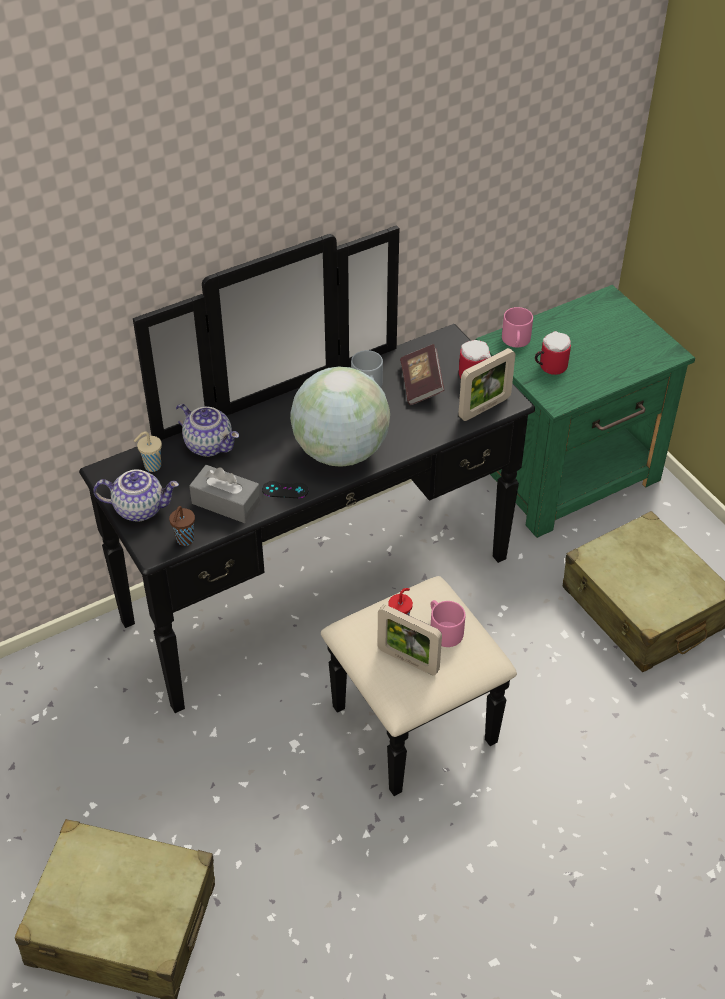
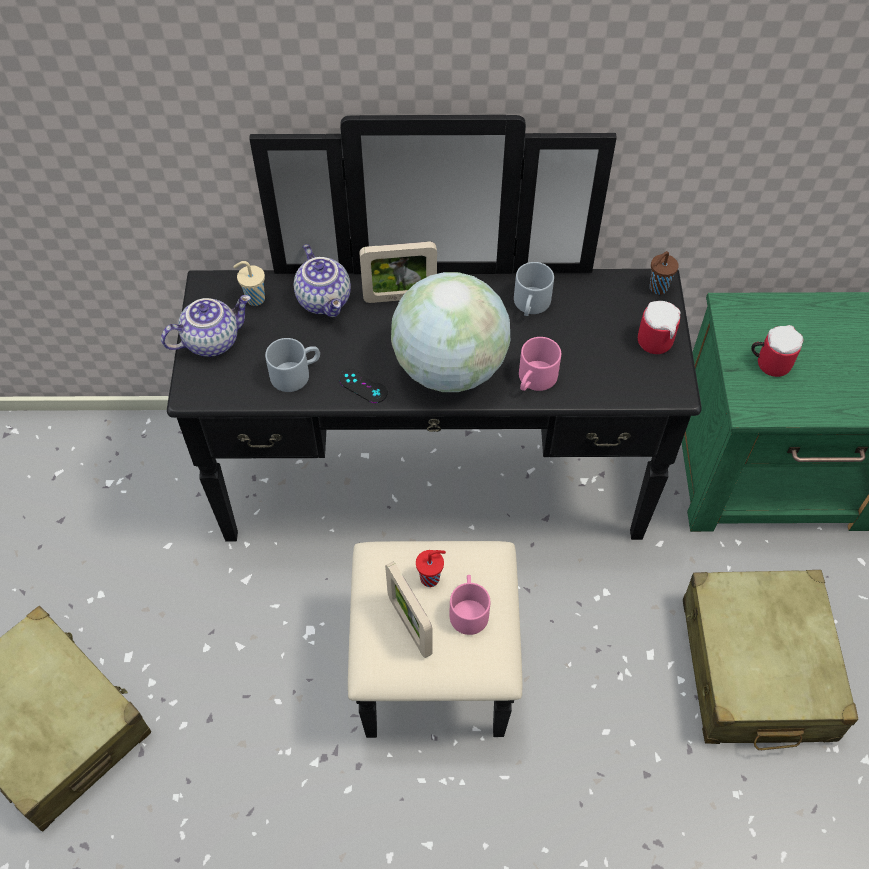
camera: 30 degrees right, 10 degrees up
(140, 508) = (212, 340): teapot -> teapot turned 60 degrees counterclockwise
(184, 540) = (227, 396): brown cup -> brown cup (657, 288)
(226, 503) = (296, 373): grey tissue box -> grey mug
(421, 384) = (590, 327): book -> none
(484, 408) = (640, 386): picture frame -> picture frame (400, 297)
(516, 341) = (751, 316): pink mug -> pink mug (535, 380)

